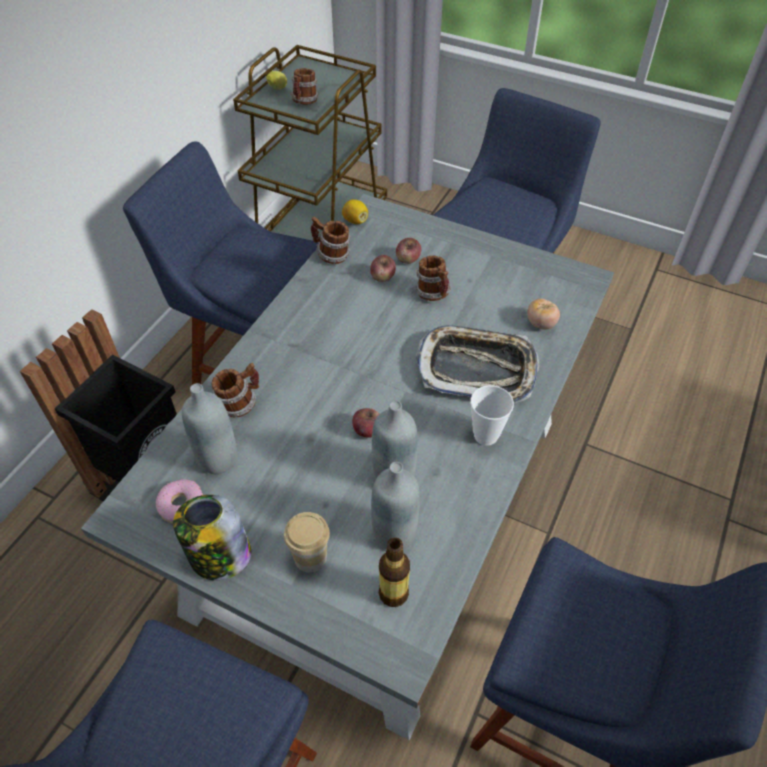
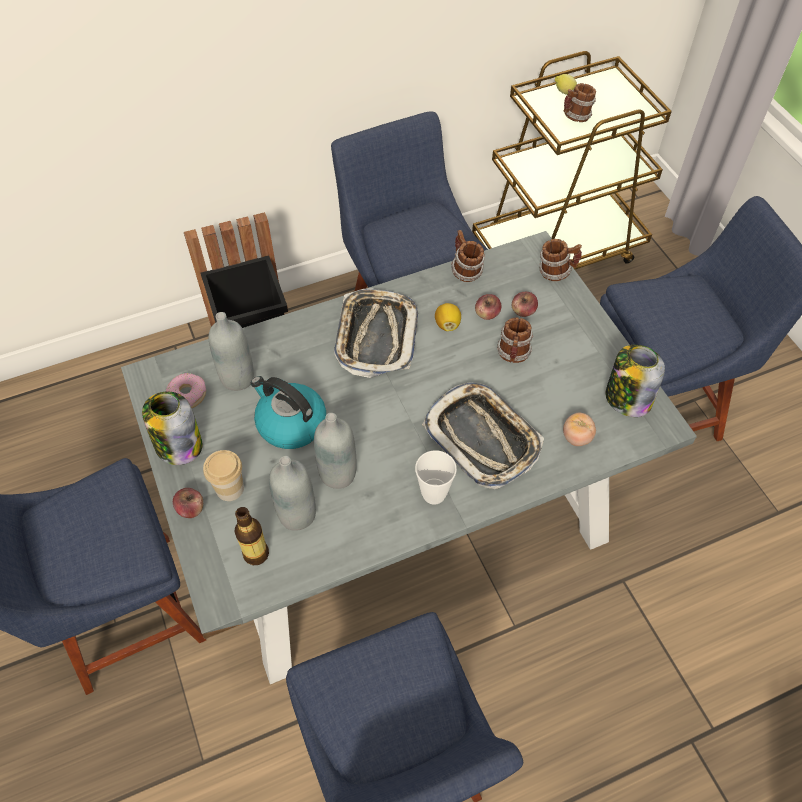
camera: 40 degrees right, 5 degrees up
(240, 403) = (288, 348): mug -> mug (556, 272)
(308, 464) = (290, 424): none -> kettle
(310, 347) = (375, 336): none -> tray
(355, 221) = (514, 252): lemon -> lemon (447, 324)
(368, 430) = (353, 428): apple -> apple (191, 509)
(544, 275) = (627, 398): none -> jar

